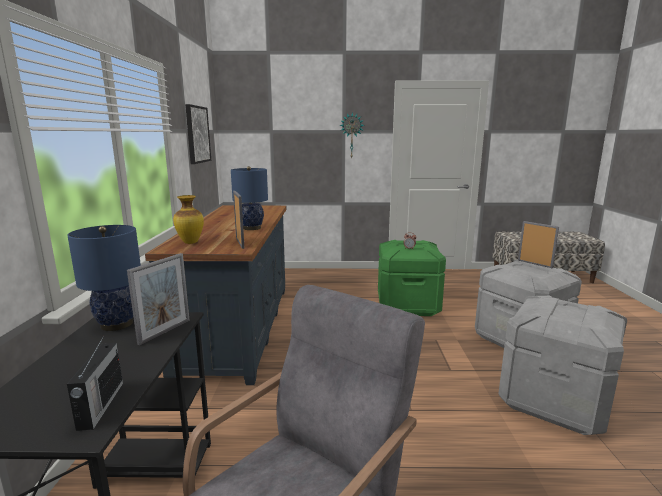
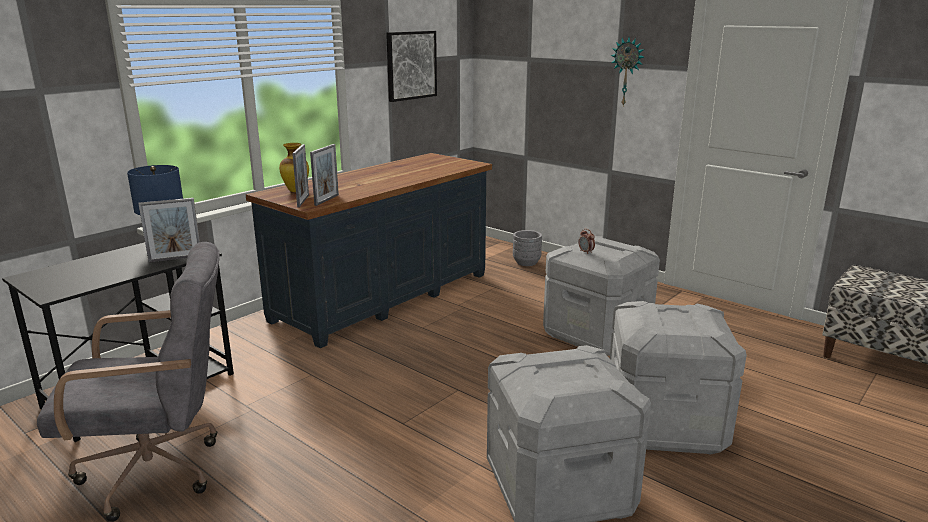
camera: 40 degrees right, 5 degrees up
(100, 406) = (75, 286): radio -> none
(252, 228) = (379, 186): blue table lamp -> none
(297, 277) = (526, 262): none -> grey planter
(408, 305) = (597, 334): green storage box -> grey storage box
(534, 264) = (700, 315): picture frame -> picture frame (303, 201)

